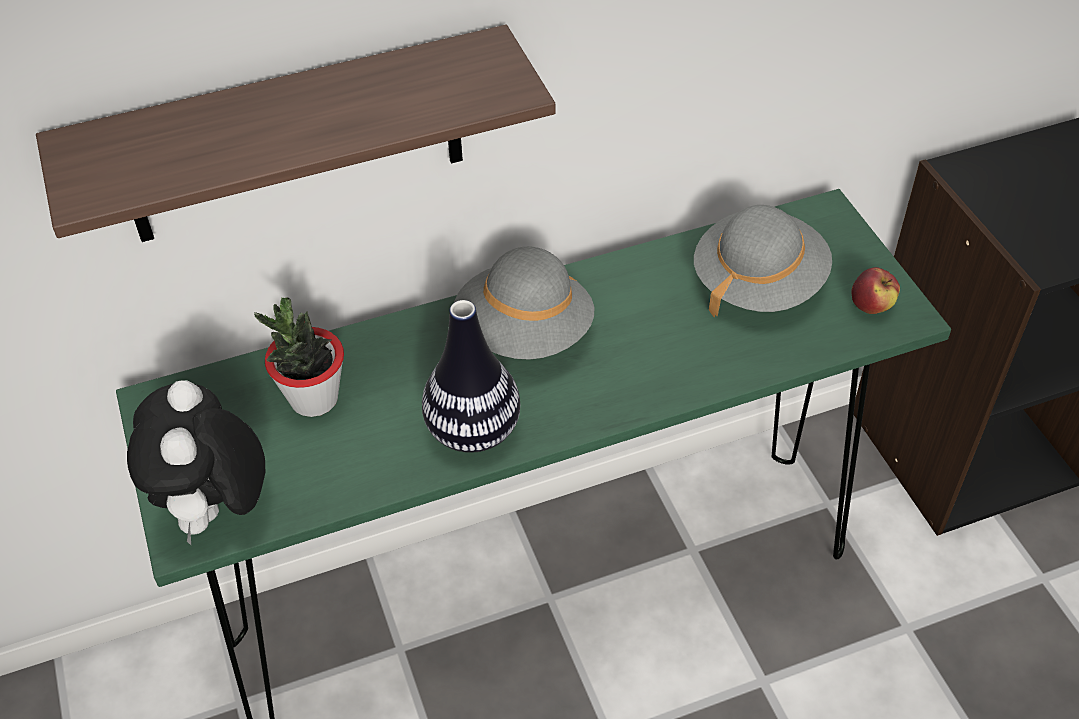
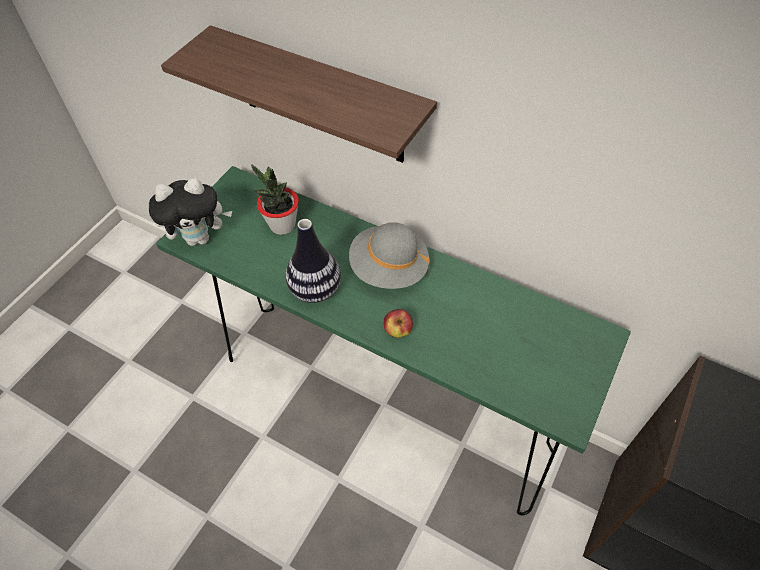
camera: 50 degrees right, 5 degrees up
(216, 511) = (200, 237): plush toy -> plush toy turned 150 degrees counterclockwise
(758, 283) = (519, 338): grey hat -> none
(871, 307) = (558, 400): apple -> apple (397, 331)

